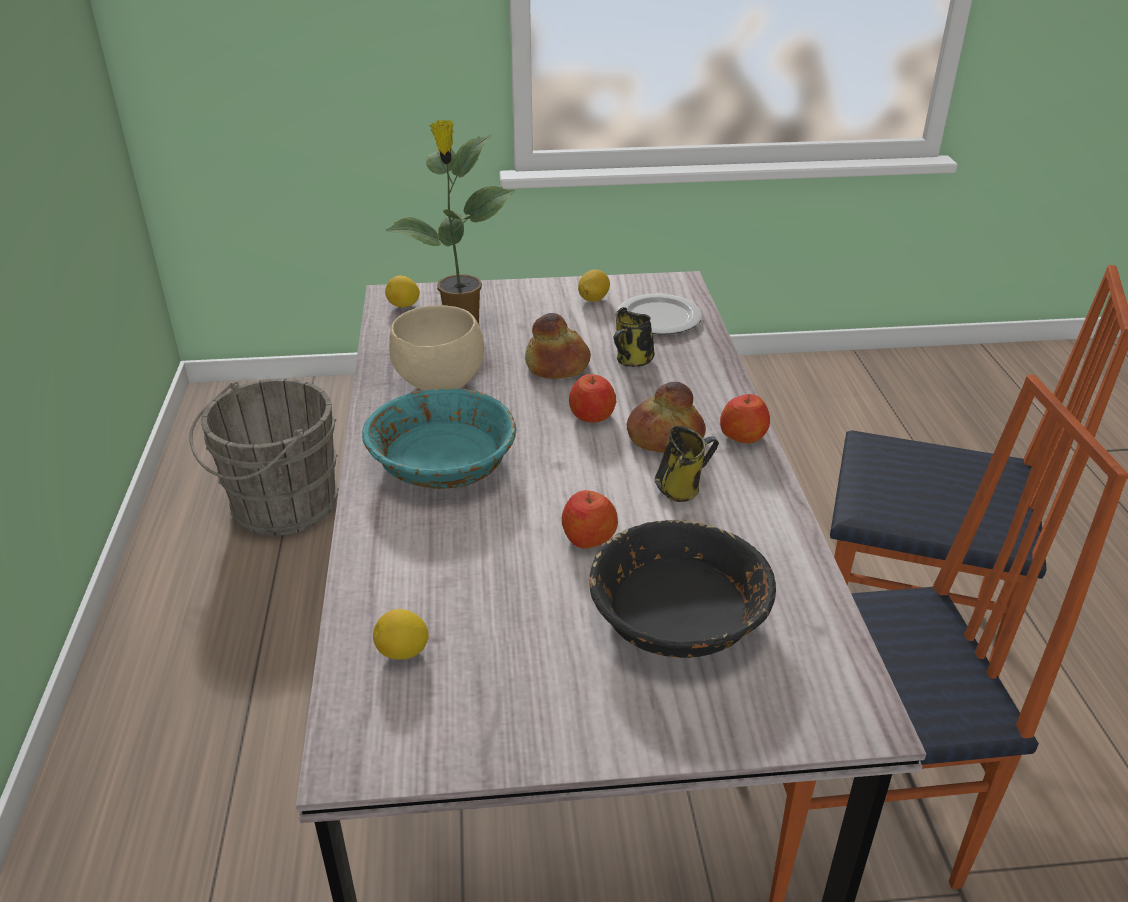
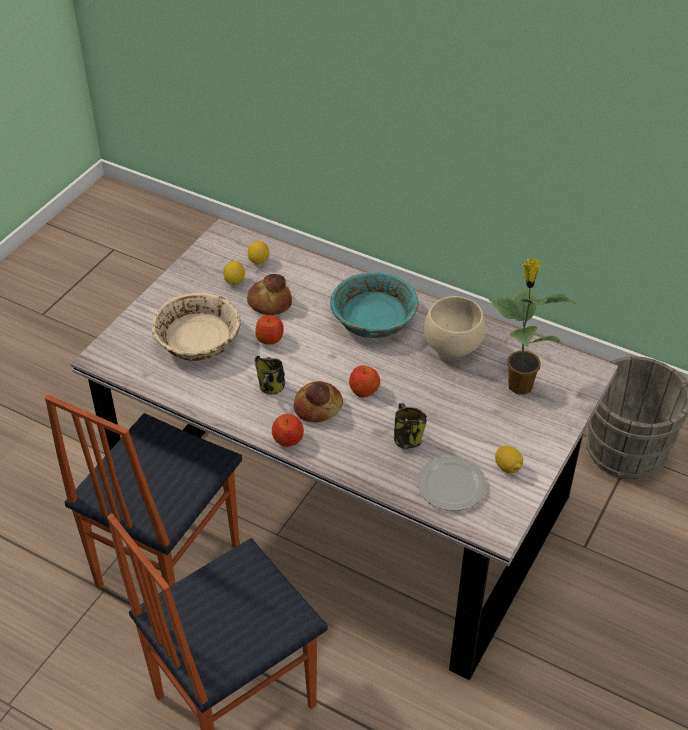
camera: 125 degrees right, 10 degrees up
(404, 306) = (569, 370): lemon -> lemon (234, 281)
(558, 365) = (431, 404): bread -> bread (269, 303)
(678, 613) = (198, 340): black bowl -> beige bowl

